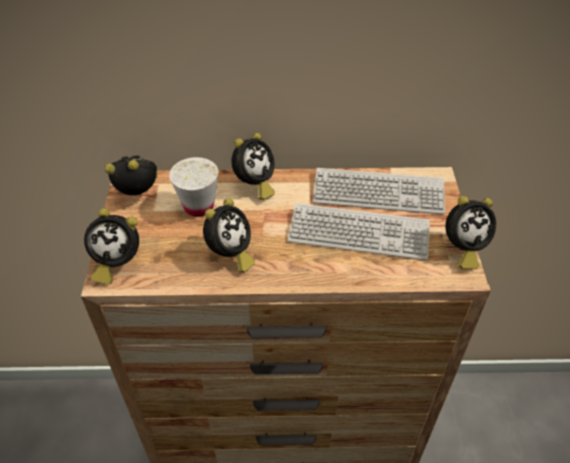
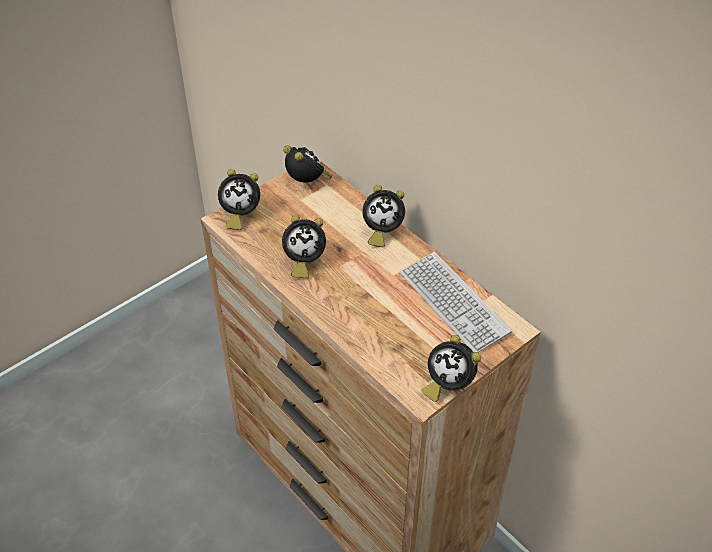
camera: 50 degrees right, 0 degrees up
(117, 263) = (240, 215): alarm clock -> alarm clock turned 60 degrees counterclockwise
(199, 206) = (328, 218): white cup -> none
(358, 233) = (397, 316): keyboard -> none

